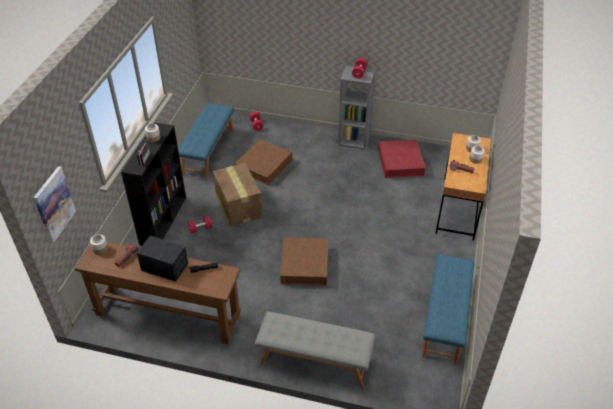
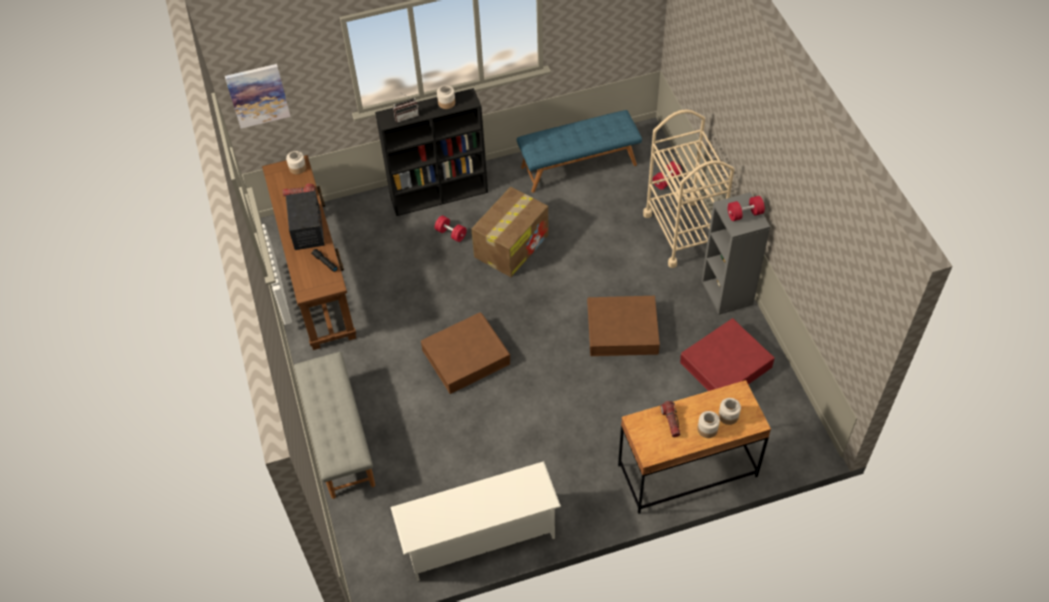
camera: 60 degrees right, 10 degrees up
(264, 166) = (598, 230): brown storage box -> brown storage box (622, 330)
(299, 136) = (682, 233): none -> beige cart
(445, 319) = (479, 537): blue bench -> white shoe rack

